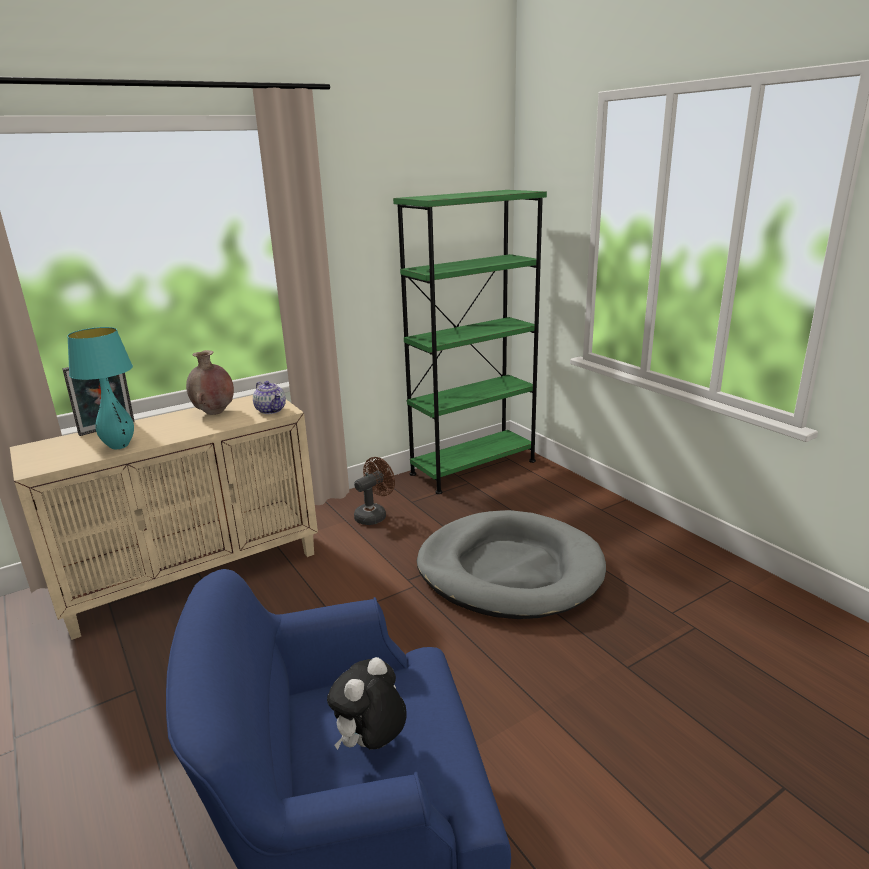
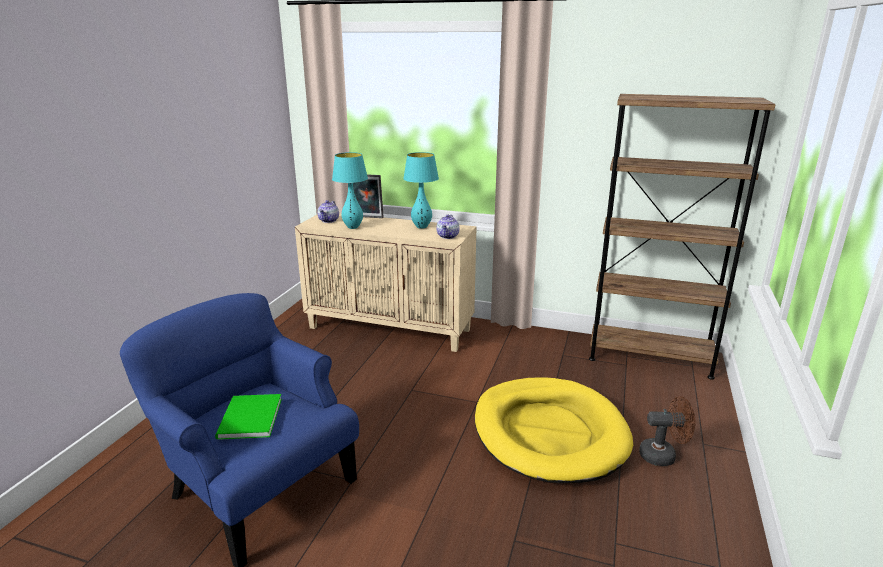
camera: 50 degrees right, 0 degrees up
(57, 453) = (329, 220): none -> teapot
(214, 412) = (421, 227): brown vase -> turquoise table lamp
(371, 744) = (248, 419): plush toy -> green book
(374, 515) = (525, 350): brown fan -> brown fan (663, 455)
(473, 467) = (649, 356): green bookcase -> brown bookcase
(509, 570) = (549, 433): grey dog bed -> yellow dog bed

